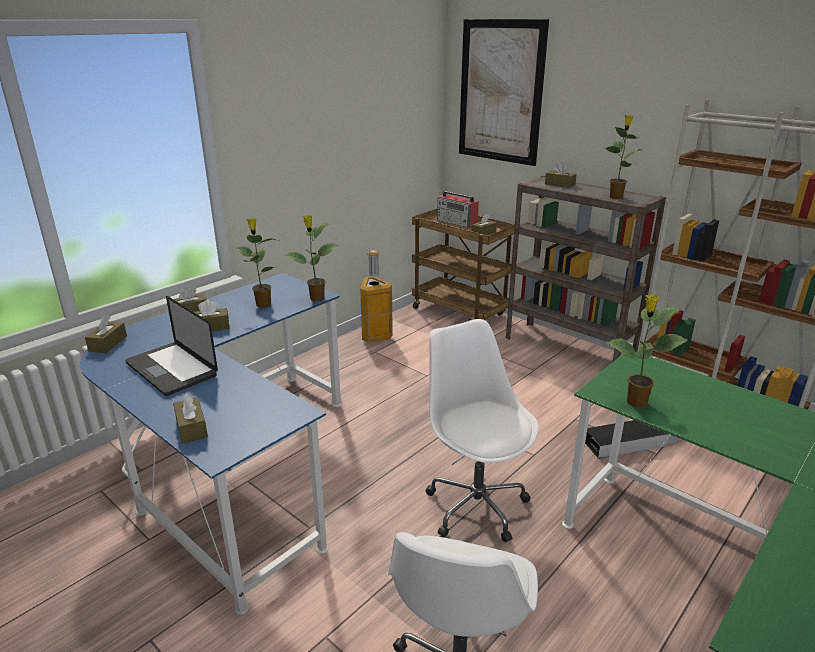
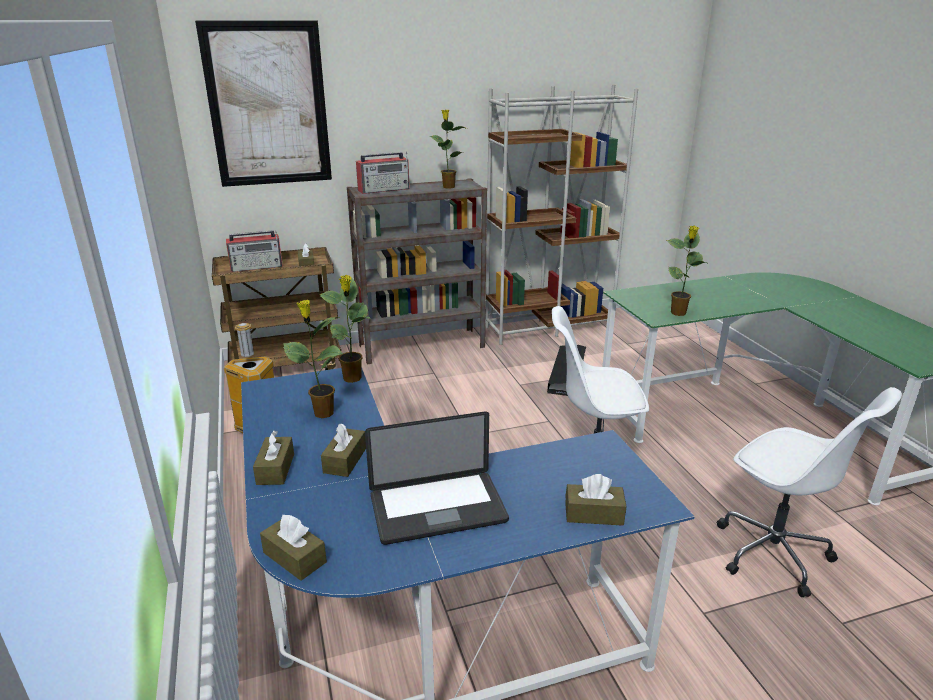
camera: 60 degrees left, 0 degrees up
(559, 185) = (384, 190): brown tissue box -> radio

